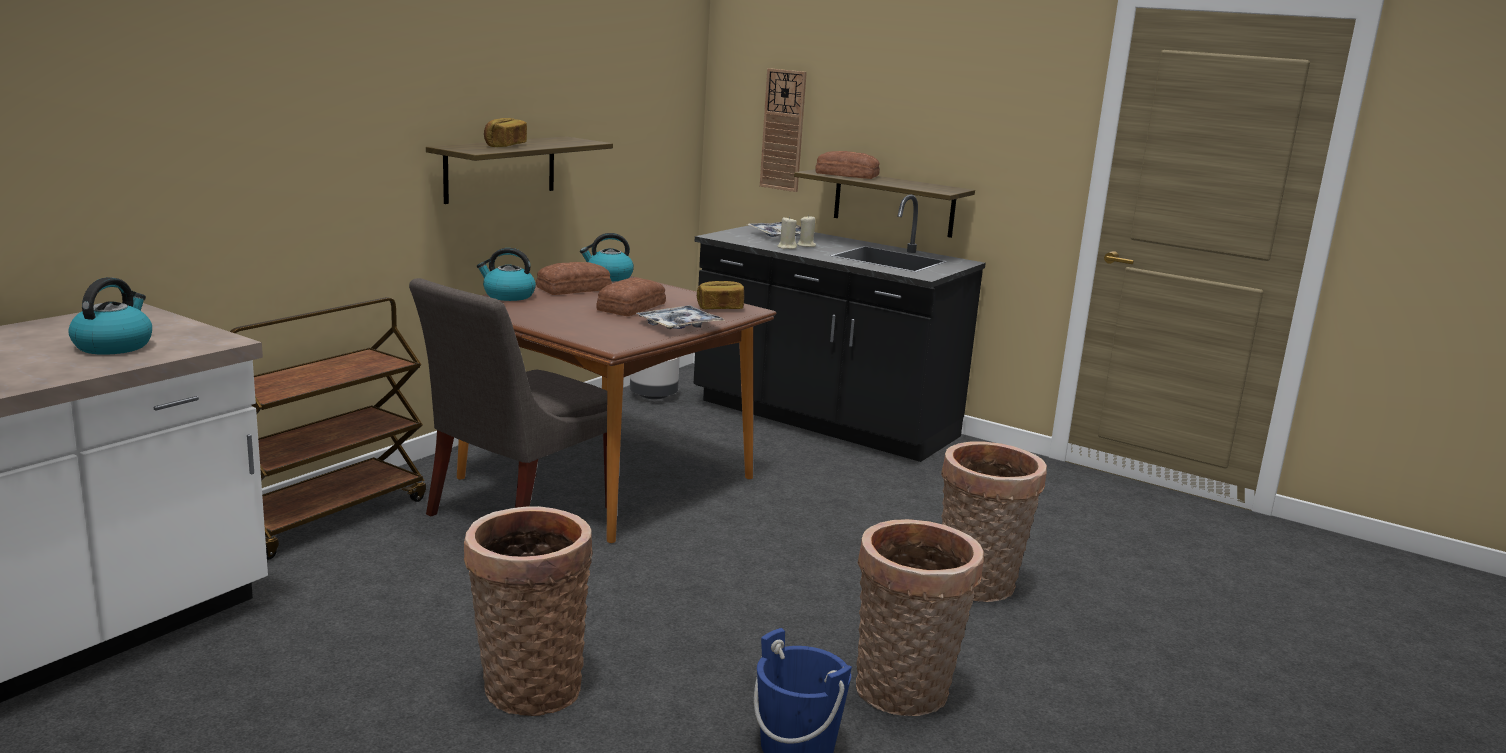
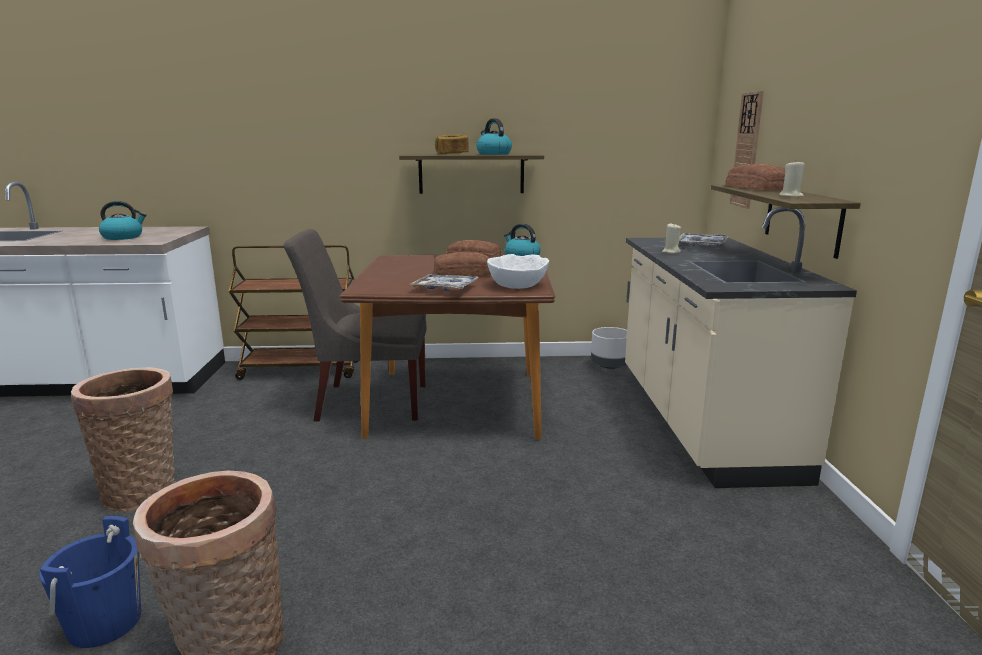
camera: 55 degrees right, 0 degrees up
(508, 296) = (423, 257): kettle -> kettle (493, 154)
(720, 308) = (517, 285): bread -> white bowl
(806, 245) = (697, 253): beige candle -> beige candle (791, 196)
(823, 420) = (701, 423): black counter -> beige counter
(978, 587) = (494, 615): basket -> none

